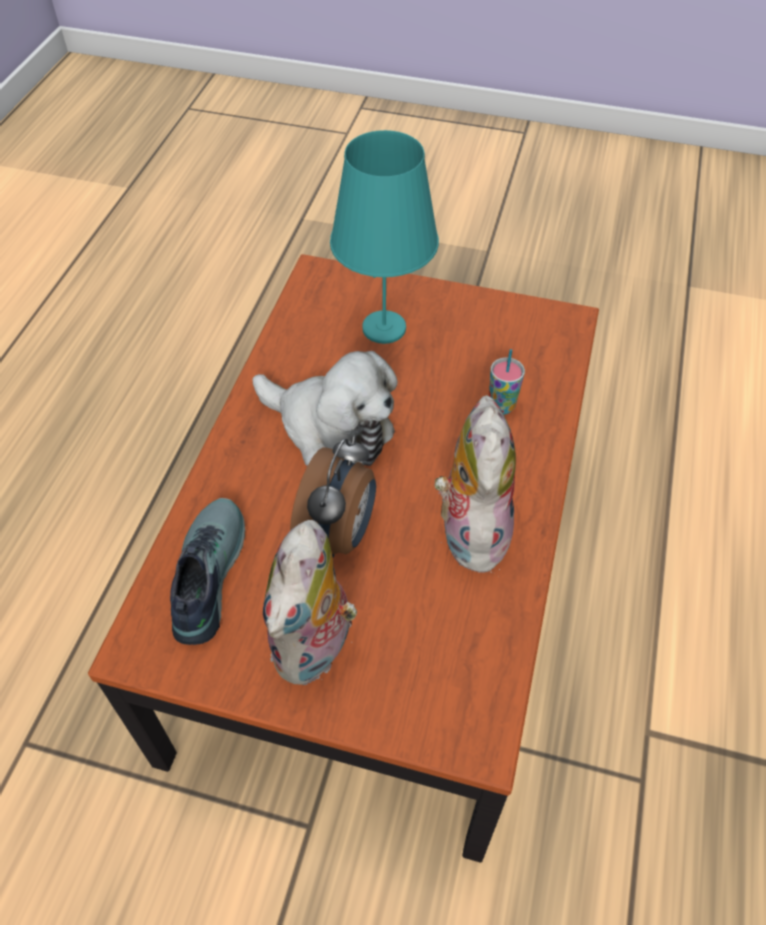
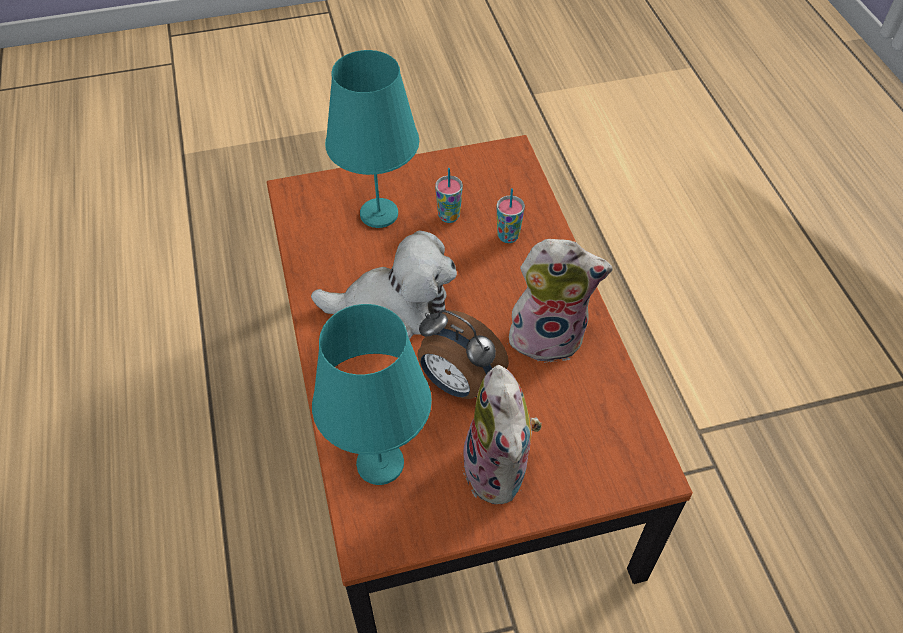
camera: 30 degrees left, 0 degrees up
(204, 575) = (379, 463): shoe -> turquoise table lamp
(339, 534) = (458, 383): alarm clock -> alarm clock turned 135 degrees clockwise
(453, 359) = (449, 216): none -> cup
(470, 530) = (548, 335): plush toy -> plush toy turned 120 degrees clockwise

